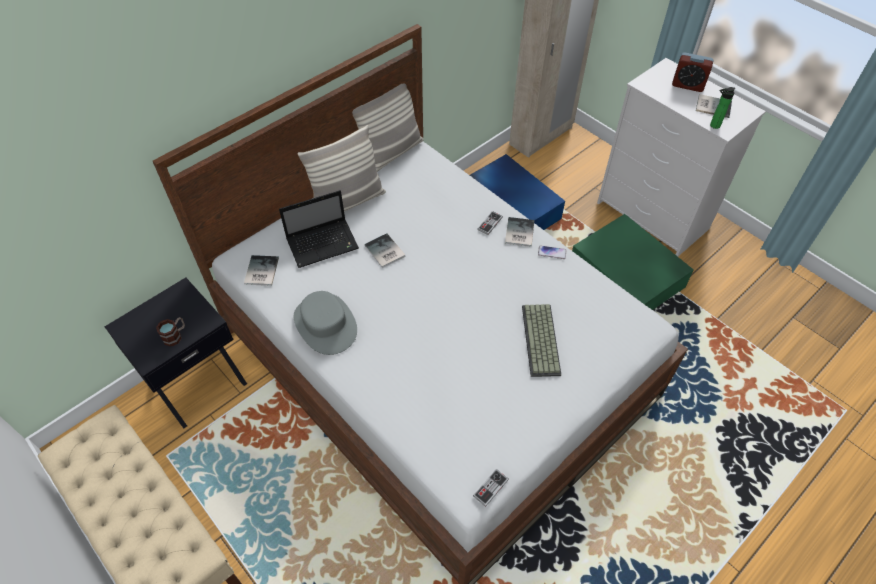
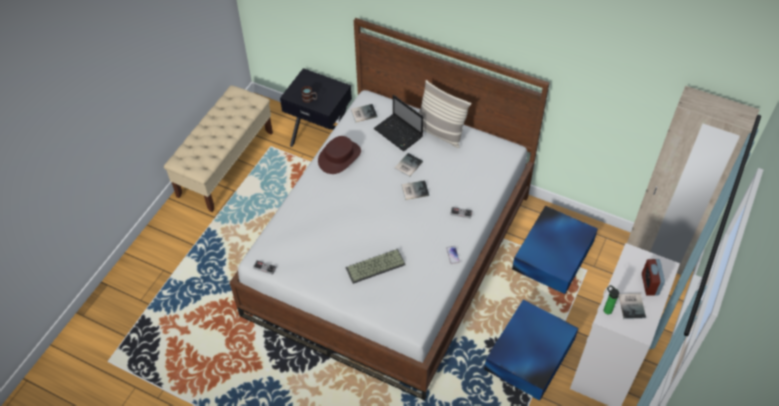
camera: 70 degrees right, 0 degrees up
(325, 324) = (339, 157): grey hat -> brown hat
(391, 154) = (498, 139): pillow -> none
(518, 233) = (461, 231): book -> book (414, 190)
(627, 276) = (528, 355): green storage box -> blue storage box

